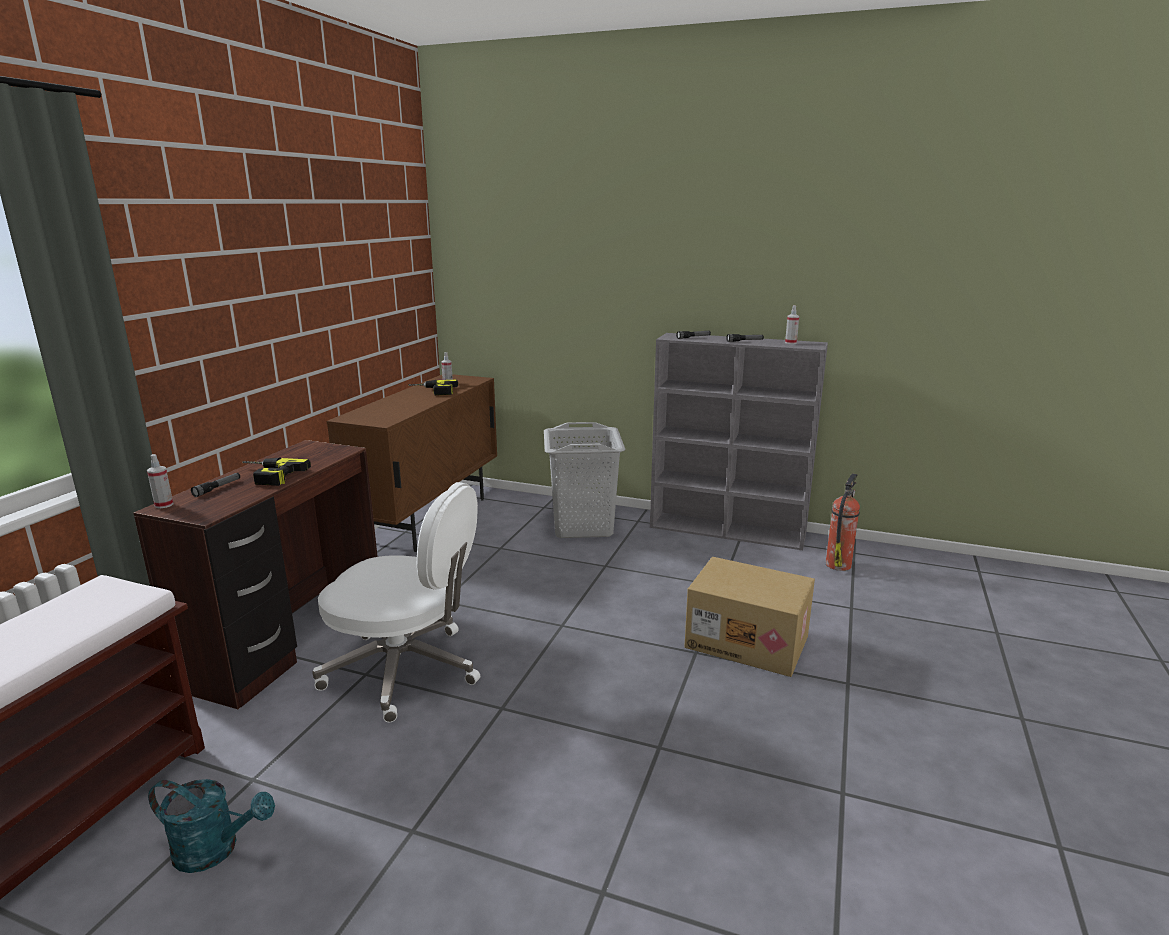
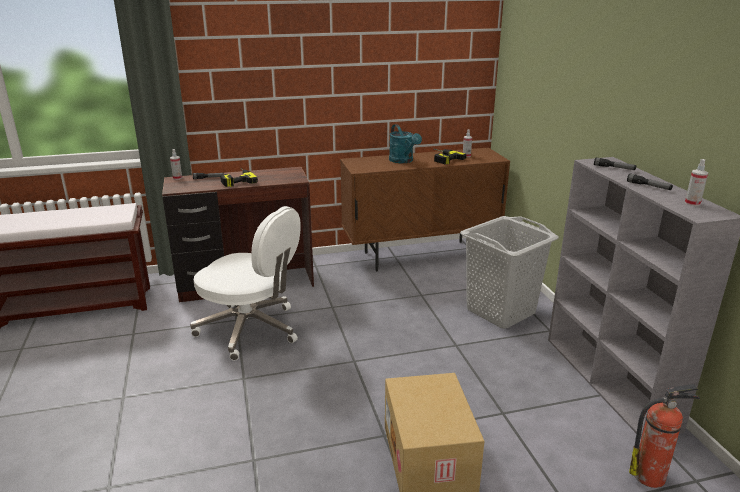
camera: 55 degrees right, 5 degrees up
(216, 850) = (84, 350): turquoise watering can -> turquoise watering can (403, 161)
(405, 670) = (251, 329): white office chair -> white office chair turned 45 degrees counterclockwise

